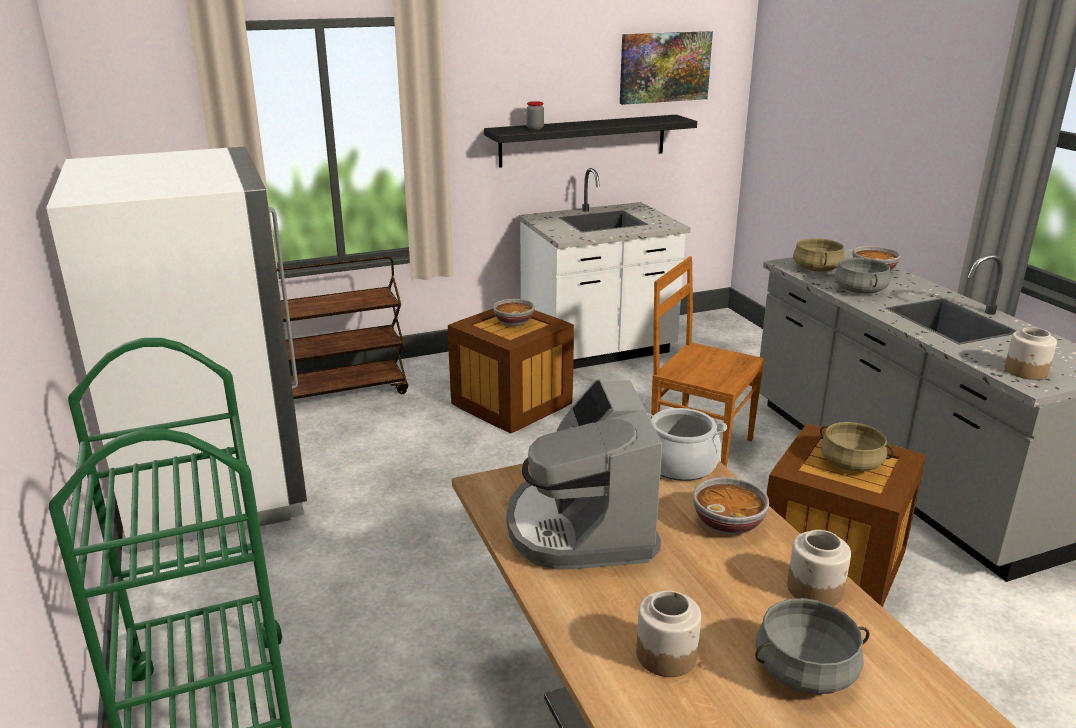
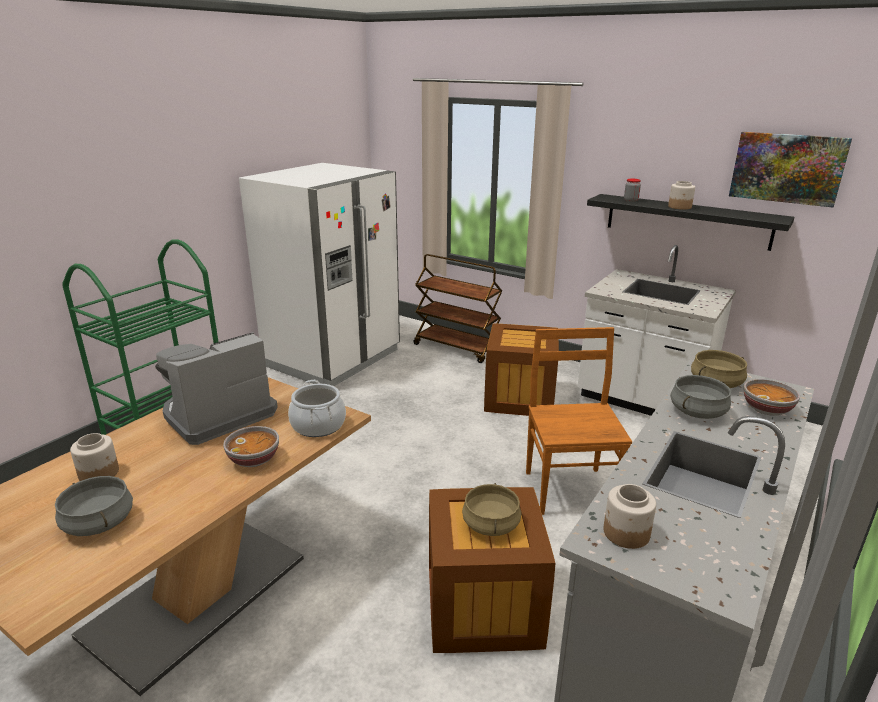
camera: 55 degrees right, 0 degrees up
(513, 322) = (529, 338): bowl -> none
(815, 589) = (192, 509): jar -> jar (680, 207)

